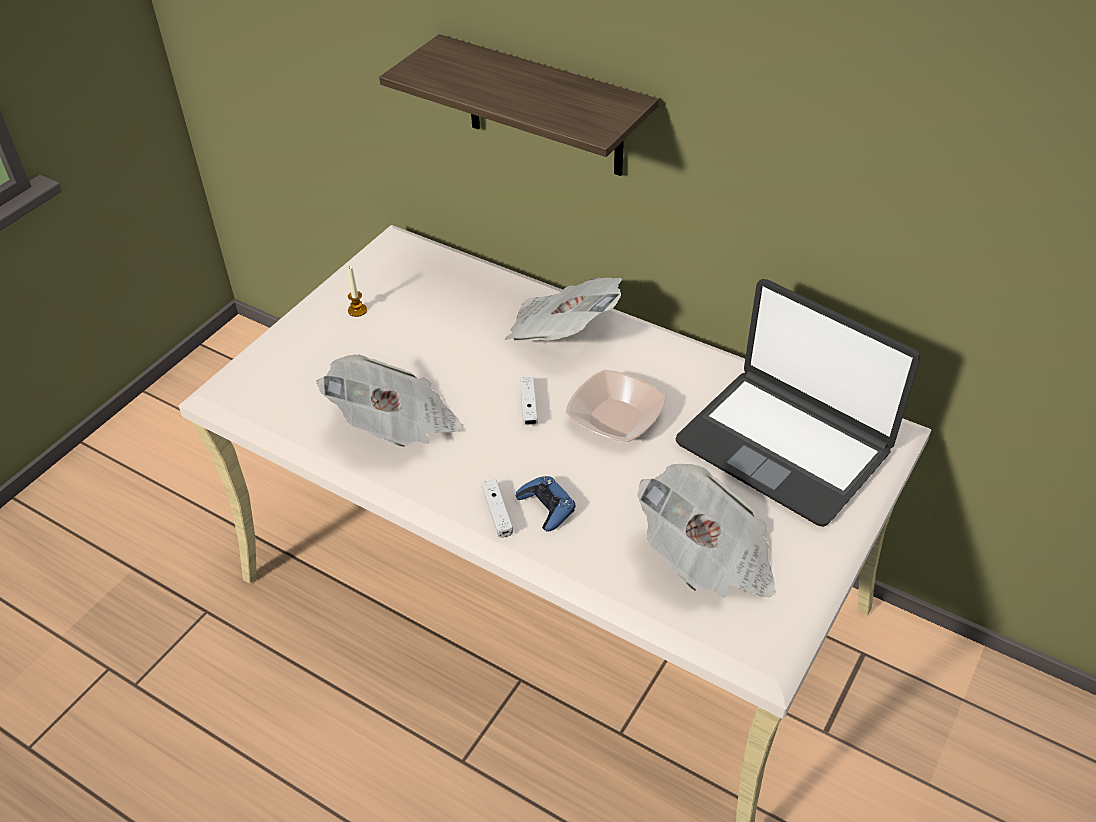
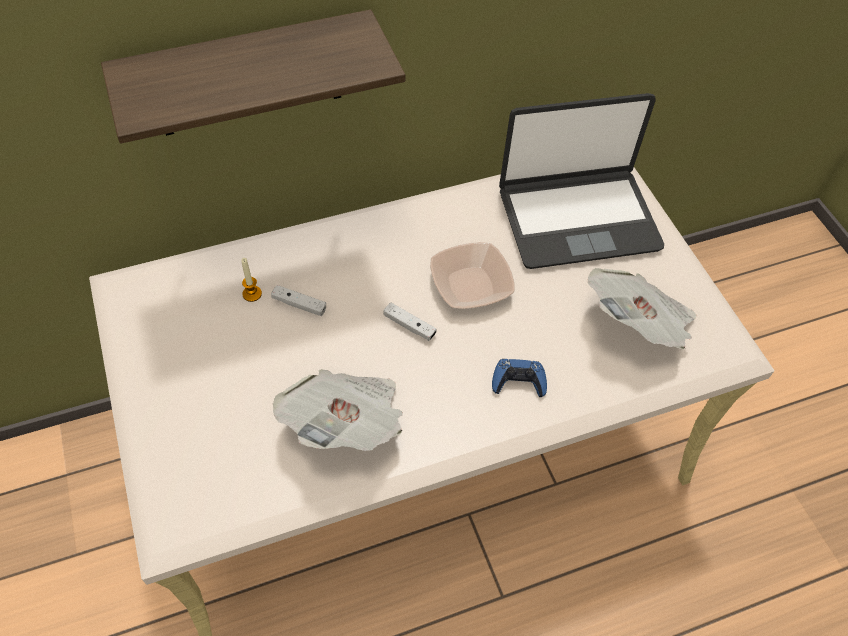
camera: 55 degrees left, 10 degrees up
(357, 310) = (179, 366): candle -> candle (252, 294)
(497, 513) = (498, 415): white game controller -> white game controller (299, 304)
(562, 333) = (353, 255): newspaper -> none

